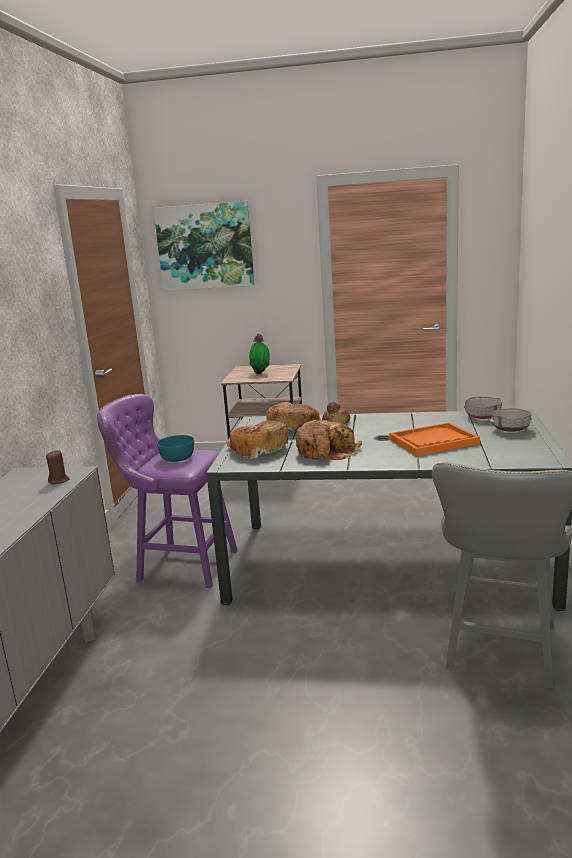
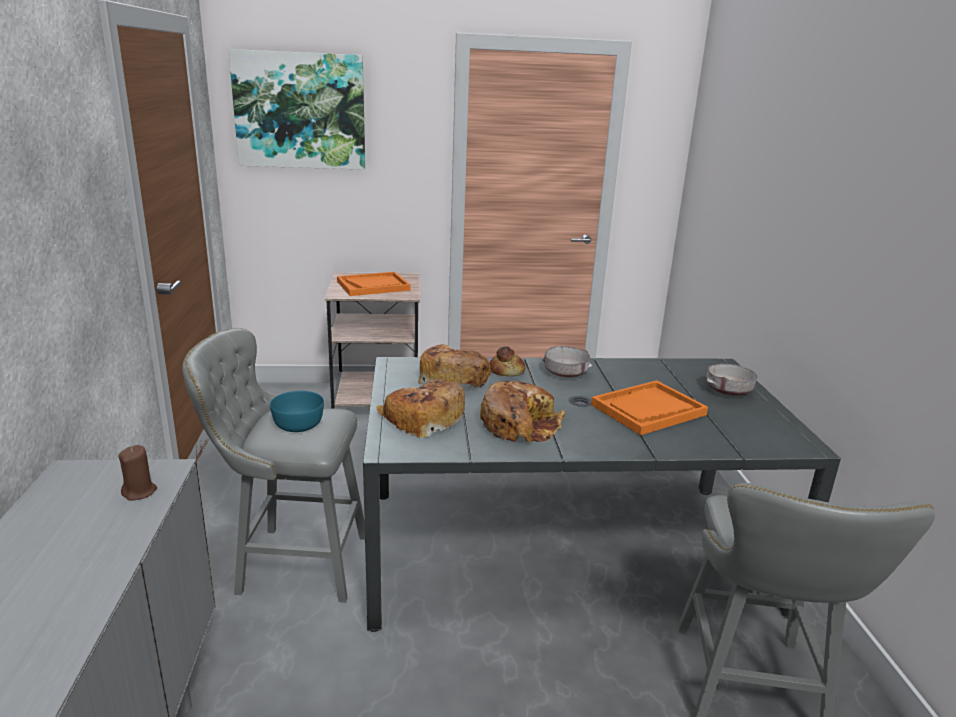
camera: 15 degrees left, 5 degrees up
(176, 564) = (287, 562): purple stool -> grey stool
(261, 373) = (373, 286): potted plant -> orange tray
(482, 417) = (684, 369): grey bowl -> grey bowl (565, 373)

